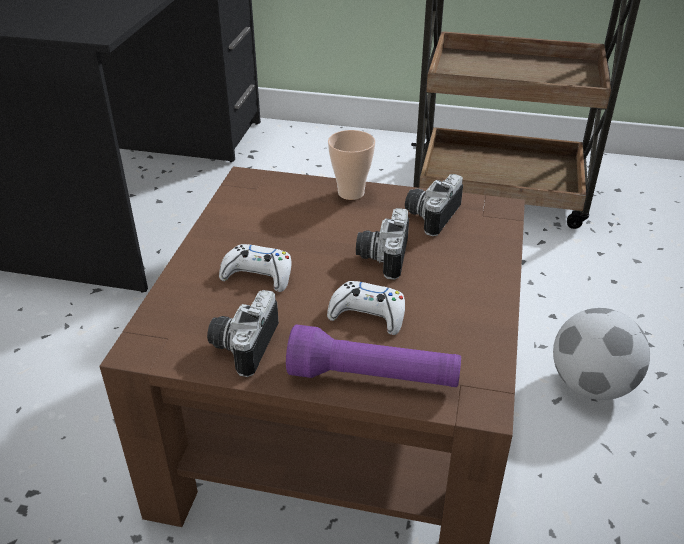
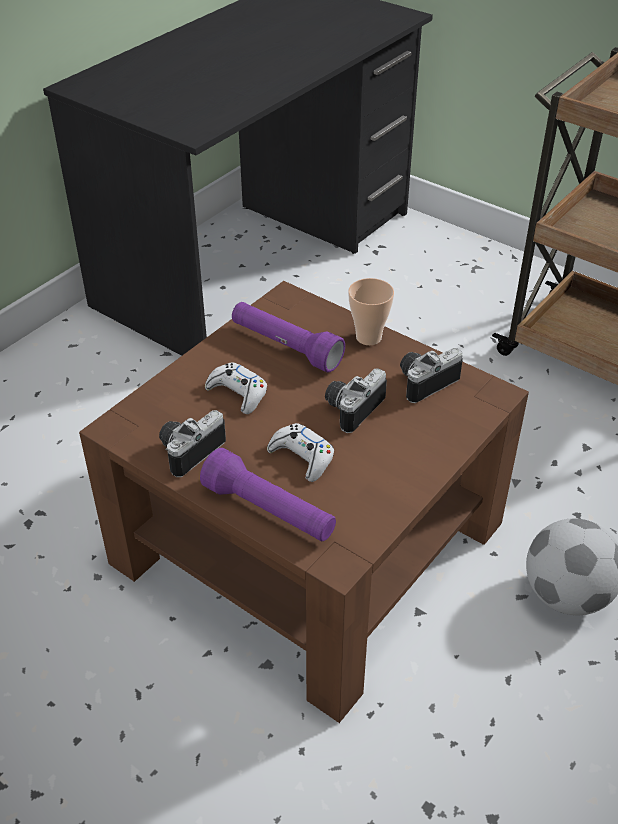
camera: 25 degrees right, 5 degrees up
(277, 221) = (285, 347): none -> purple flashlight

